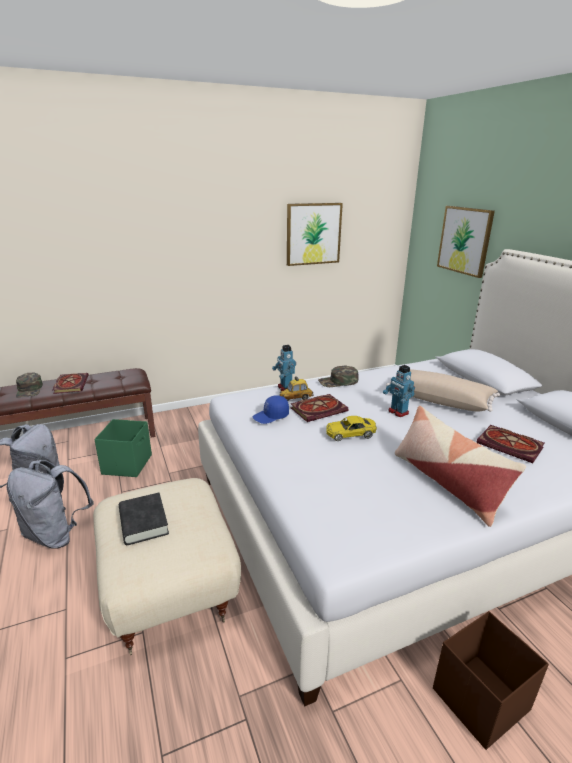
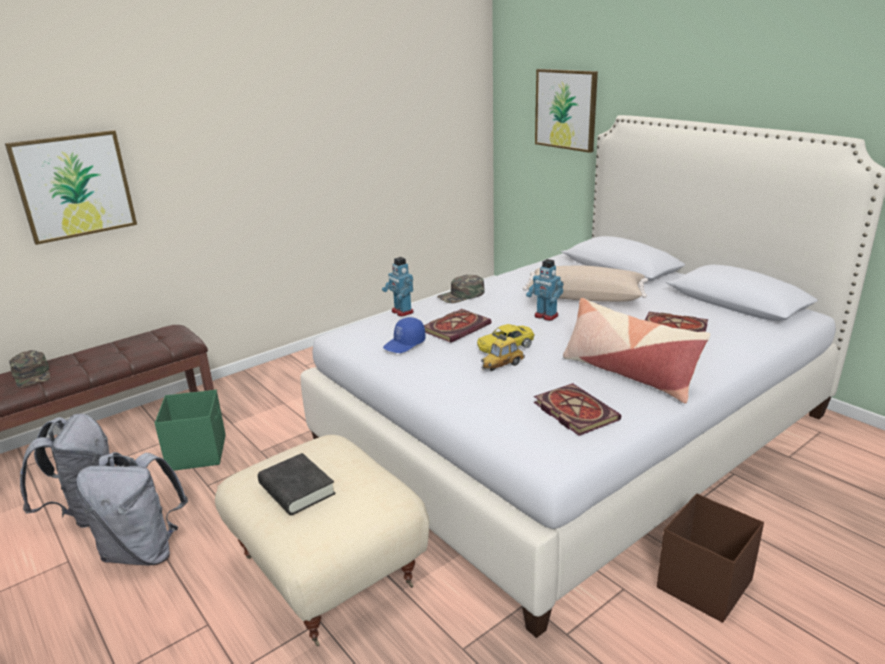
camera: 15 degrees left, 0 degrees up
(70, 384) = (90, 359): book -> book (573, 411)
(295, 399) = (422, 321): toy car -> toy car (502, 366)
(313, 234) = (380, 117): picture -> picture (74, 186)

